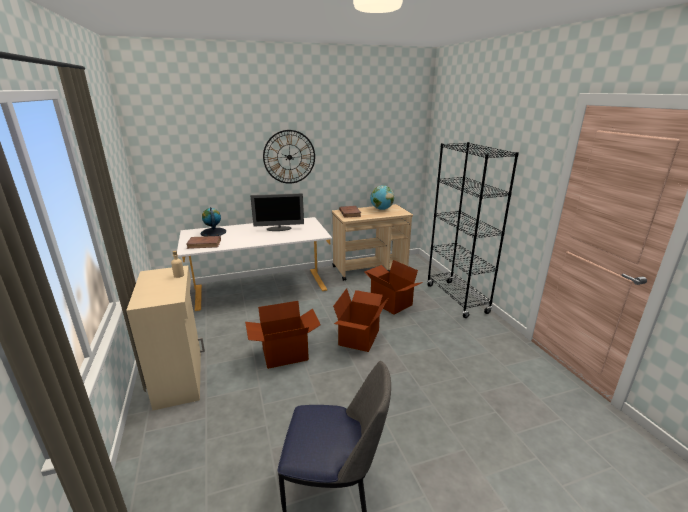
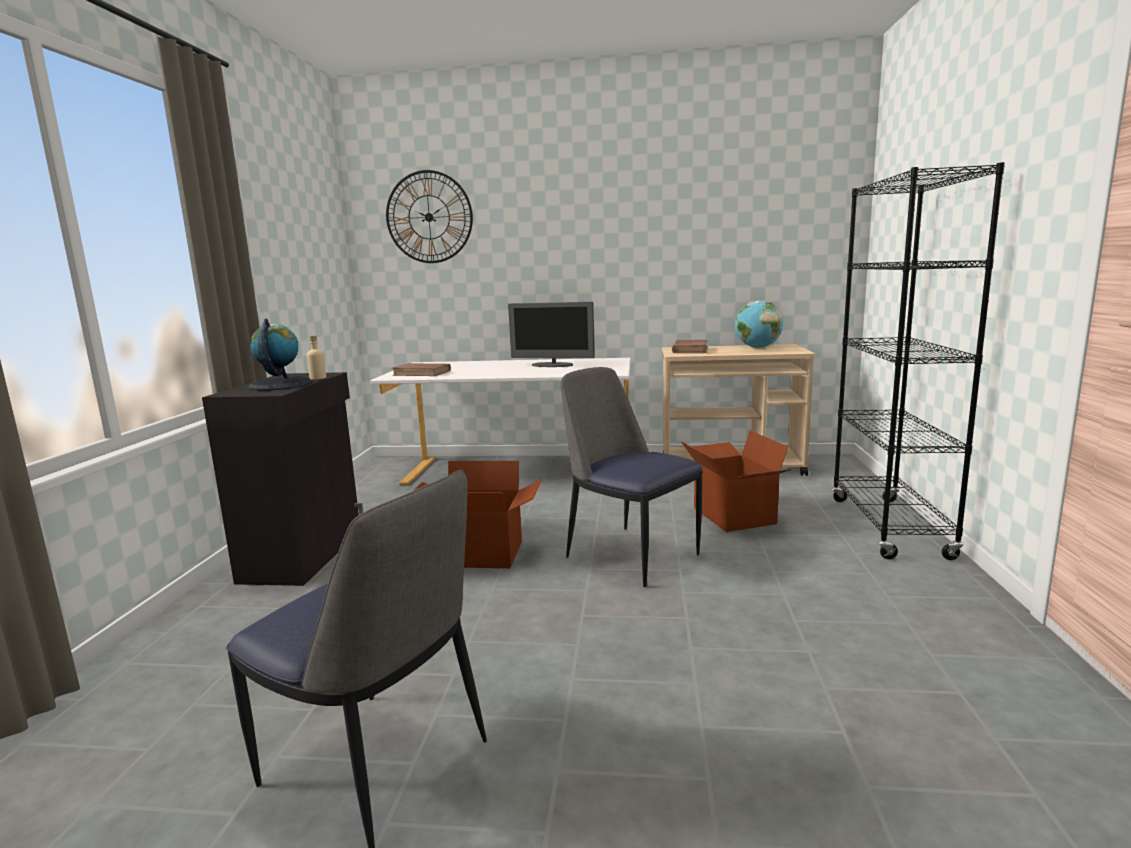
camera: 25 degrees right, 10 degrees down
(180, 377) = (305, 554): beige cabinet -> black cabinet
(213, 232) = (451, 365): globe -> globe (280, 385)
(289, 157) = (588, 248): wall clock -> wall clock (429, 217)
(360, 338) = (629, 554): cardboard box -> chair

